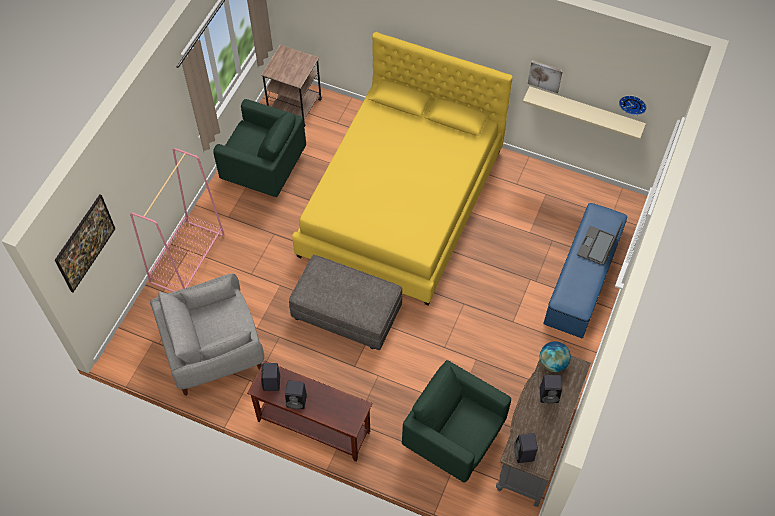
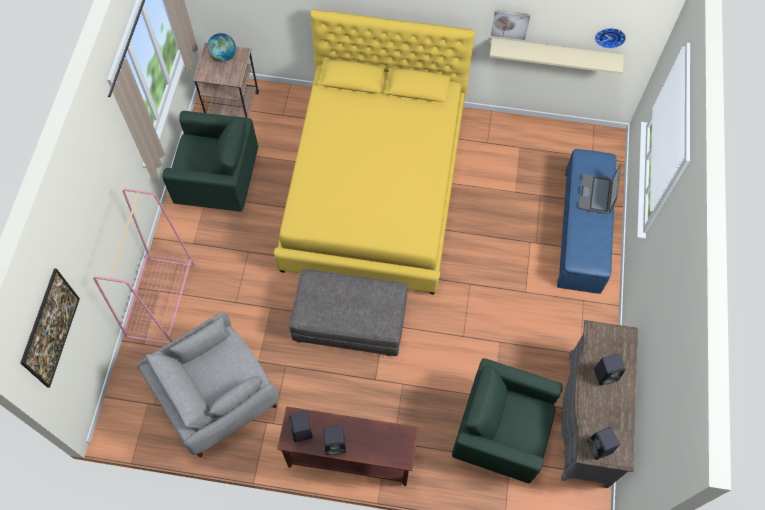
camera: 15 degrees left, 5 degrees up
(553, 363) = (599, 338): globe -> globe (223, 56)

